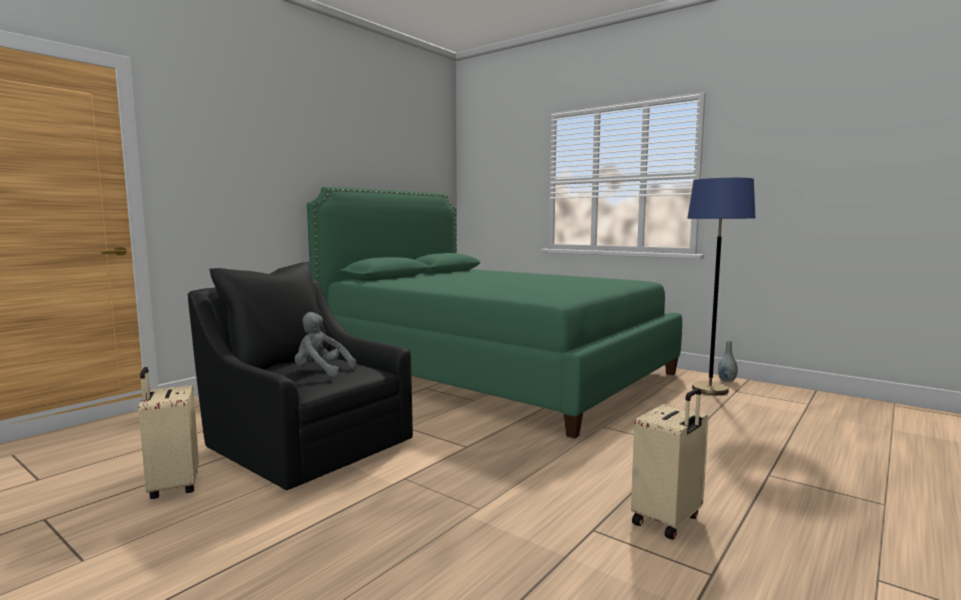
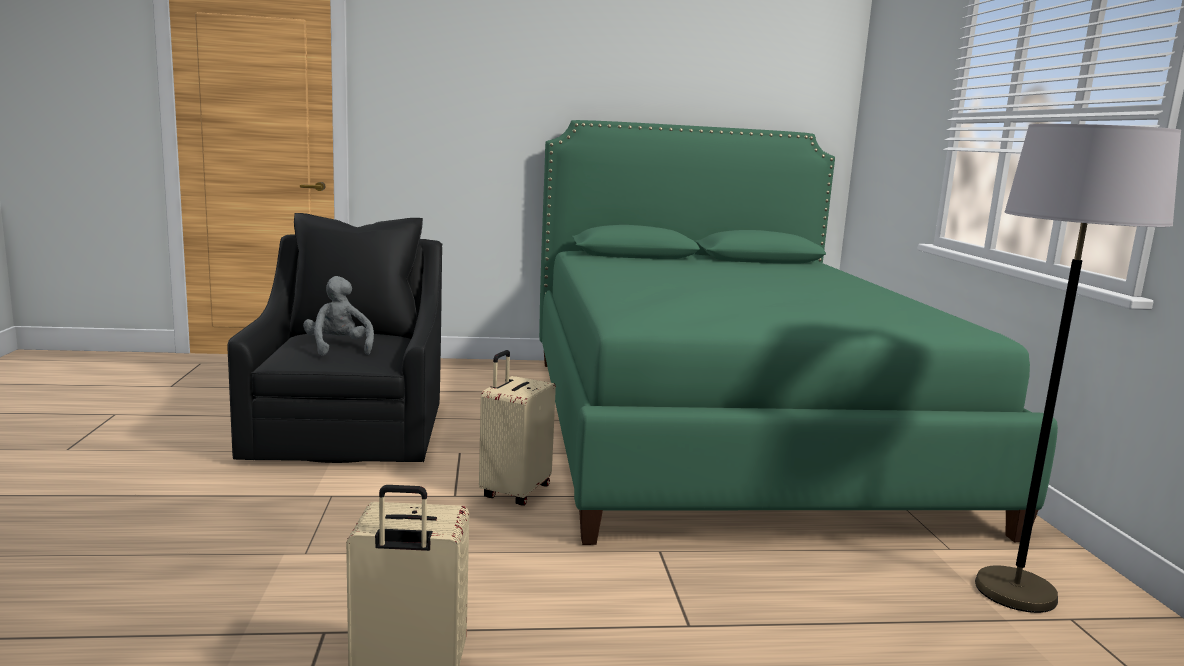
camera: 45 degrees right, 5 degrees up
(172, 486) = (205, 424): beige suitcase -> beige suitcase (514, 492)
(710, 390) = (1015, 592): blue floor lamp -> grey floor lamp
(726, 380) = (1114, 596): grey vase -> none

